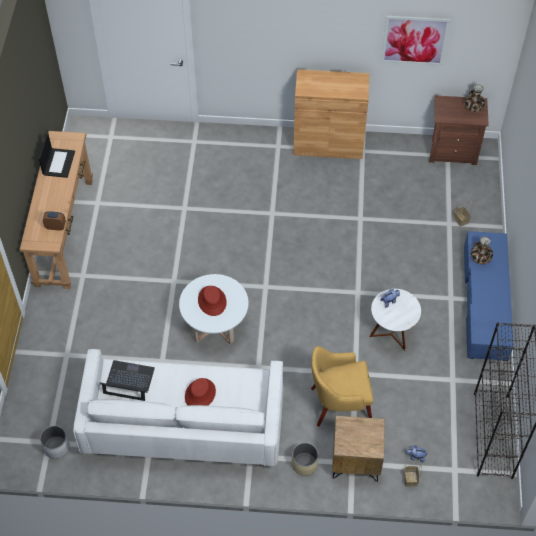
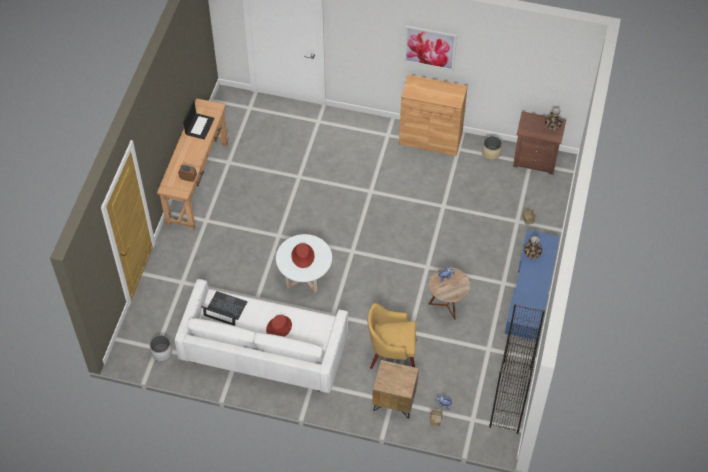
camera: 10 degrees right, 0 degrees up
(304, 464) = (353, 396): beige planter -> beige planter (491, 153)
(391, 335) = (447, 305): white side table -> brown side table
(414, 40) = (505, 64): picture -> picture (430, 48)

